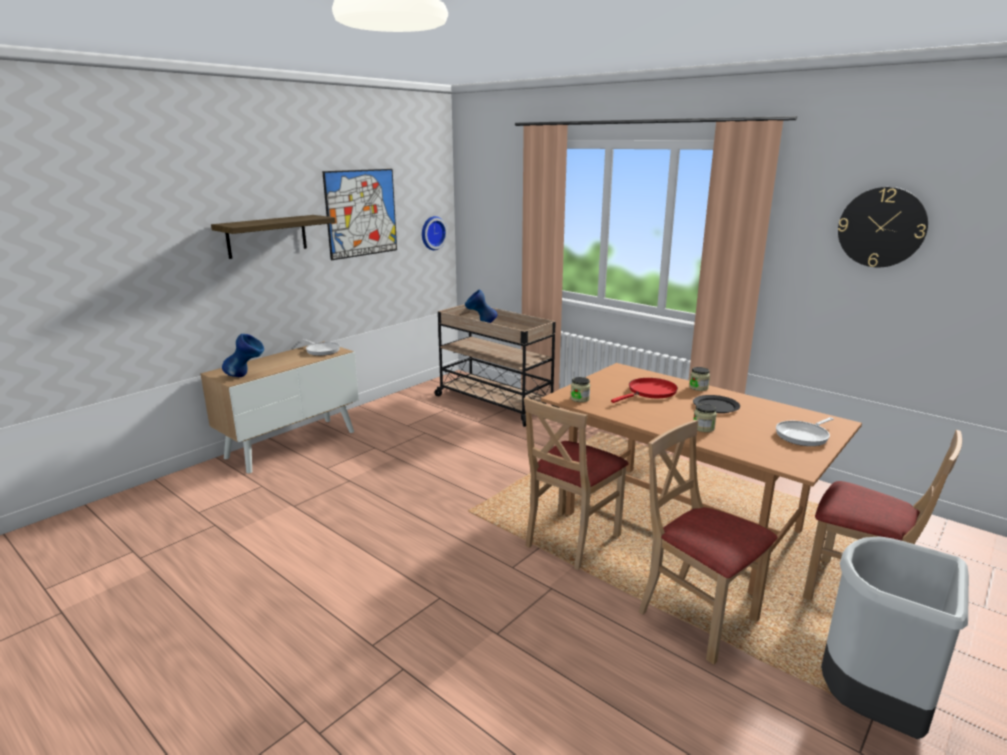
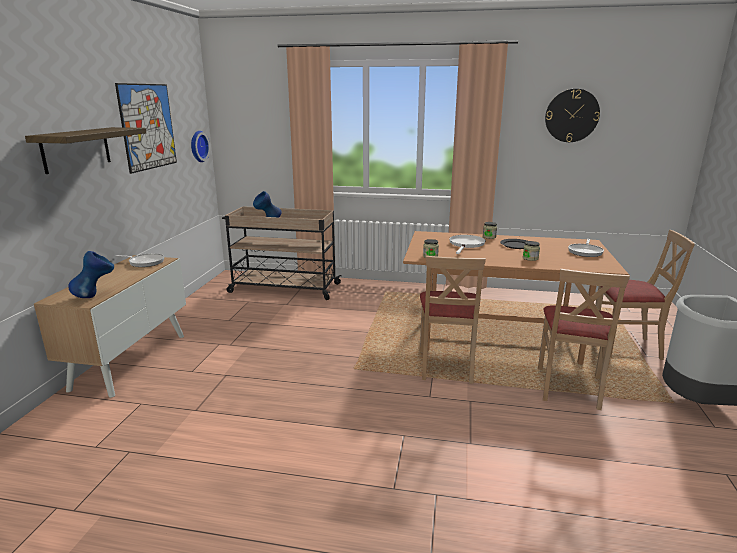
camera: 30 degrees left, 0 degrees up
(650, 392) = (466, 244): red frying pan -> white frying pan
(697, 617) = (569, 387): beige chair -> beige chair turned 90 degrees counterclockwise

